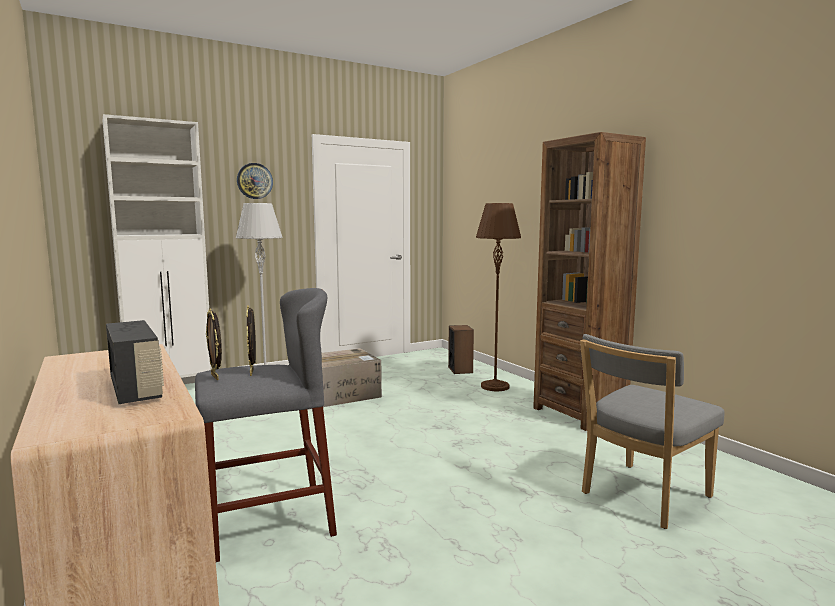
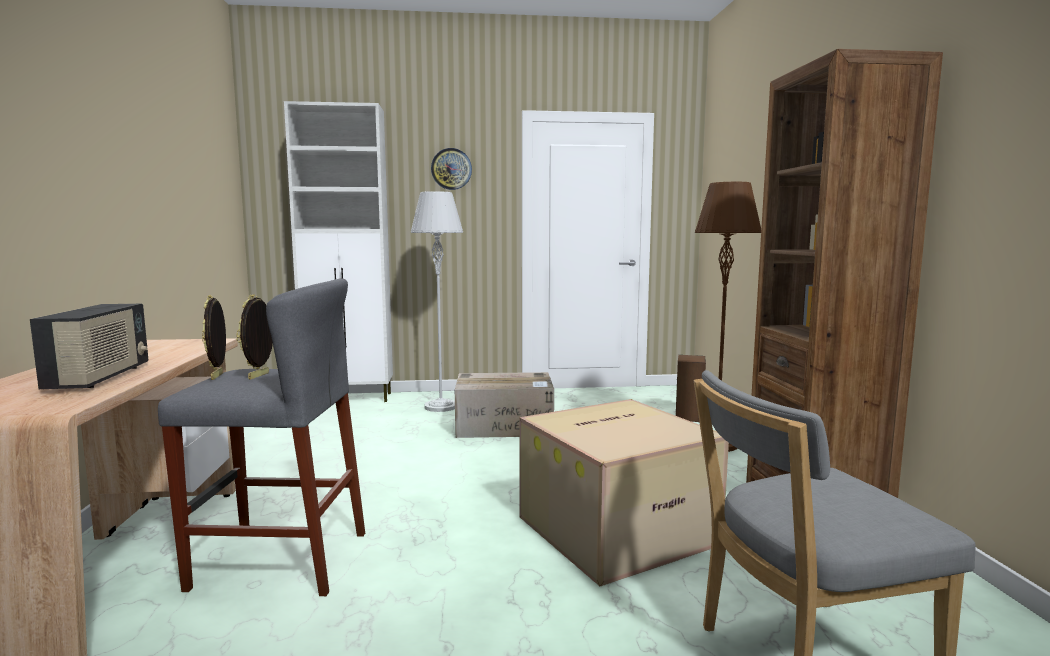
camera: 25 degrees right, 0 degrees up
(484, 450) = (617, 529): none -> cardboard box

